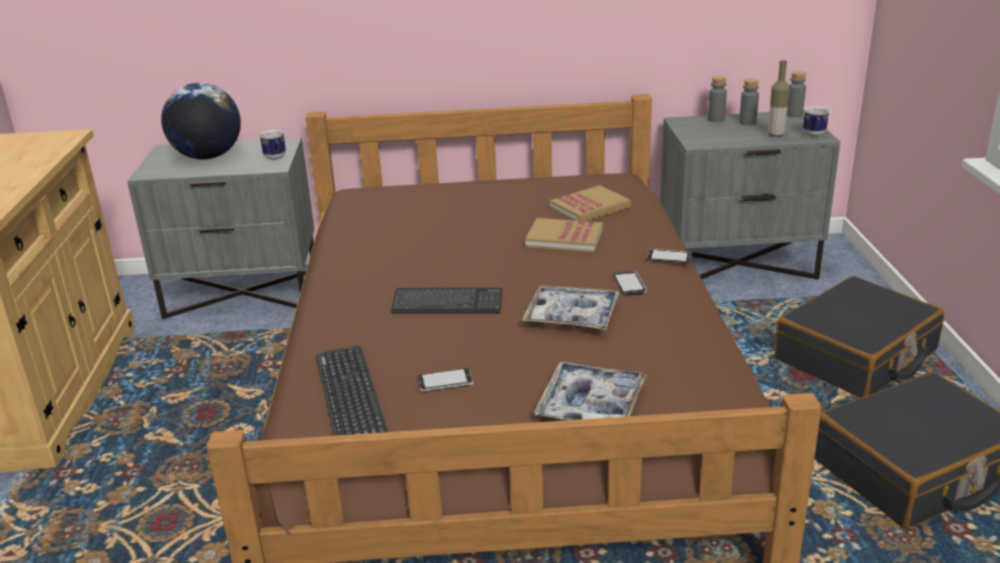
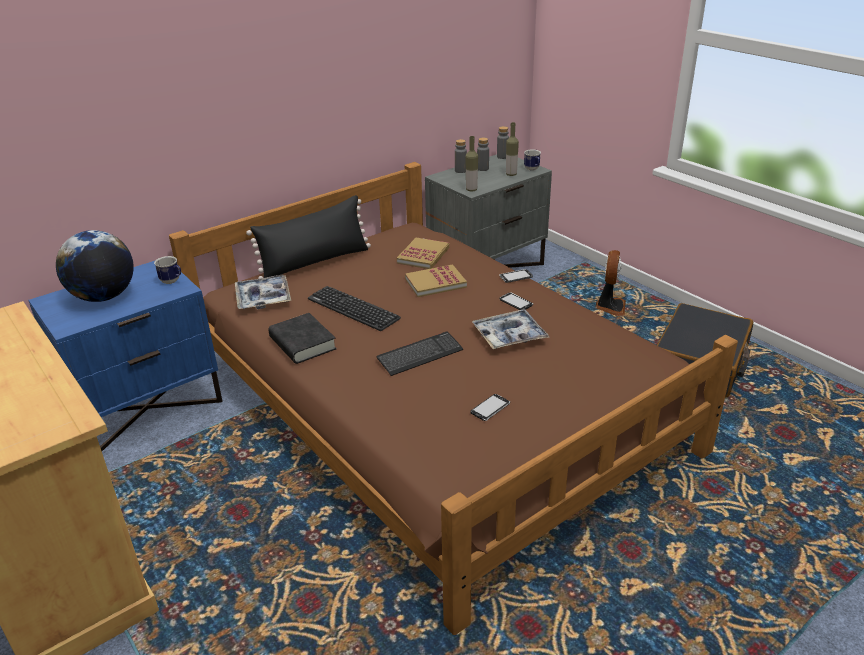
camera: 35 degrees left, 5 degrees up
(244, 292) = (147, 406): grey nightstand -> blue nightstand
(350, 396) = (442, 443): keyboard -> keyboard (353, 309)
(353, 256) = (302, 343): none -> black book
(471, 186) = (315, 262): none -> black pillow
(590, 405) = (591, 388): tray -> tray (263, 298)
(698, 141) = (471, 190): none -> bottle
(856, 356) = (610, 307): black suitcase -> fan

